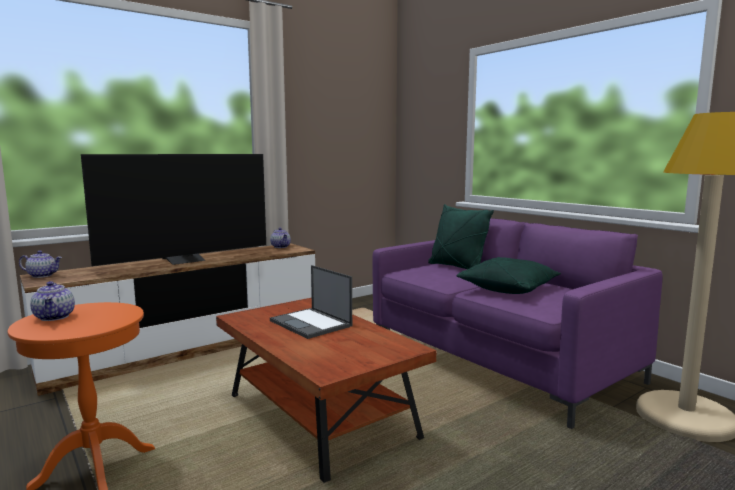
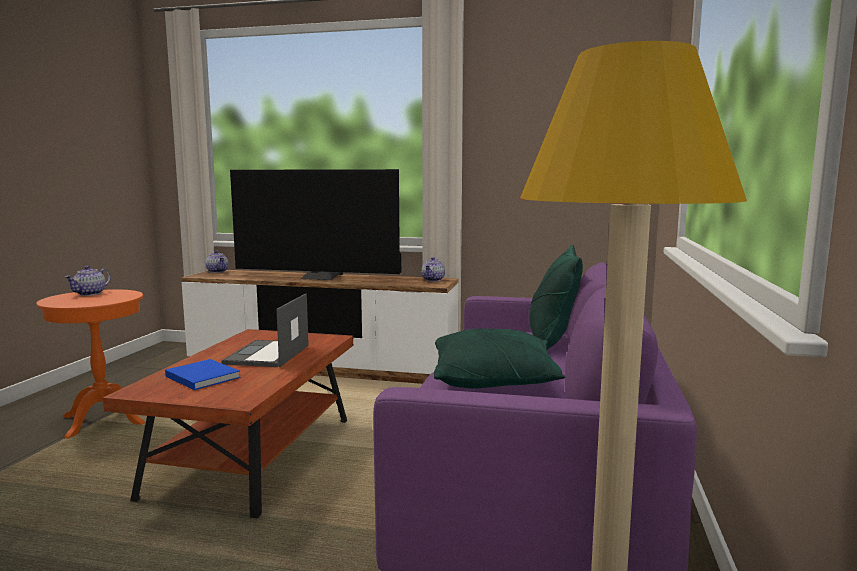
camera: 50 degrees right, 0 degrees up
(328, 349) = (201, 376): none -> blue book

